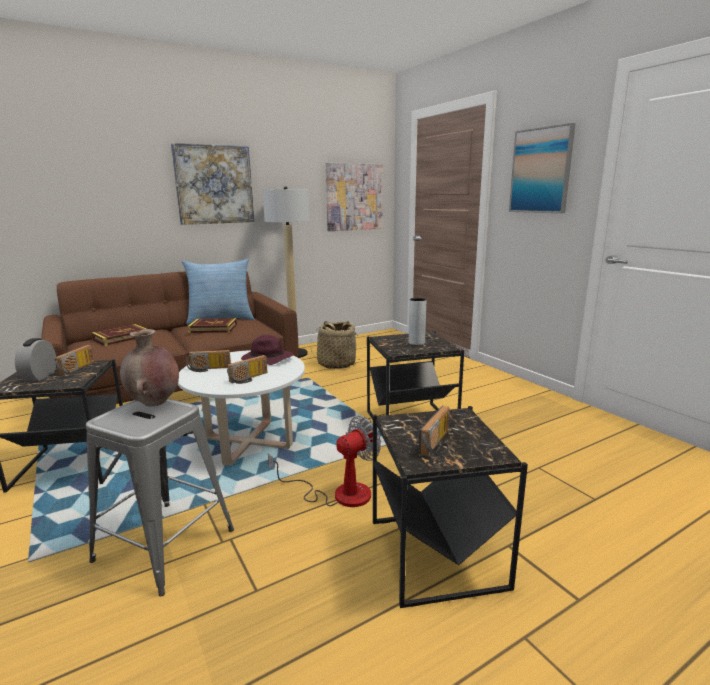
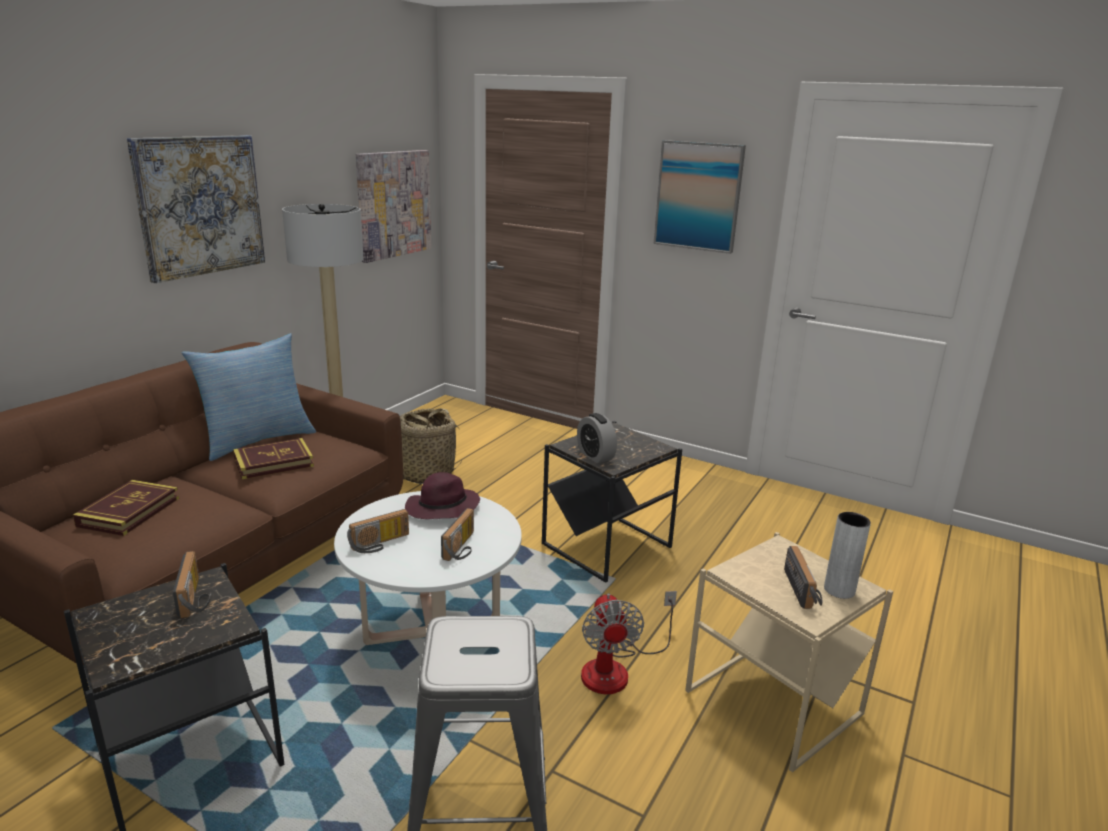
camera: 30 degrees left, 5 degrees up
(40, 376) = (145, 628): alarm clock -> alarm clock (595, 456)
(154, 403) = (468, 629): brown vase -> none
(339, 493) = (616, 668): fan -> fan turned 150 degrees clockwise
(416, 342) = (618, 446): grey vase -> grey vase (839, 590)
(437, 553) = (772, 702): black side table -> beige side table

